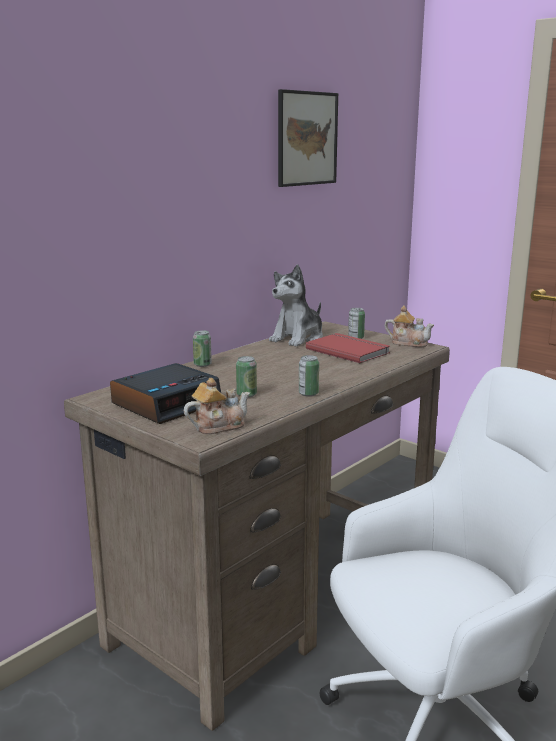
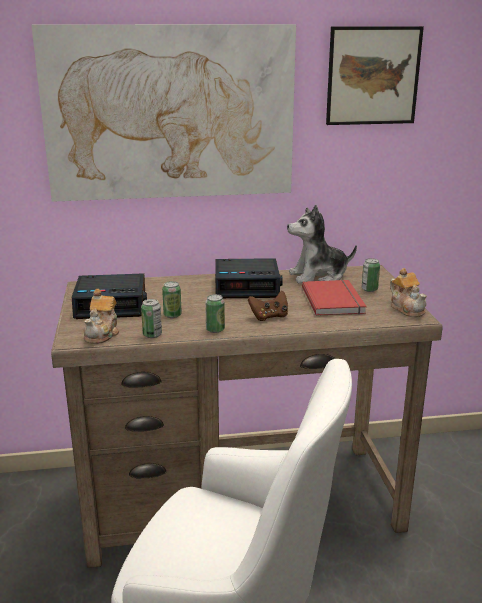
camera: 40 degrees right, 5 degrees up
(156, 179) = (170, 113): none -> picture
(202, 364) = (198, 279): can -> can (152, 335)
(218, 426) = (102, 334): teapot -> teapot turned 90 degrees clockwise
(259, 358) = (247, 286): none -> alarm clock
(328, 373) = (269, 316): none -> brown game controller

